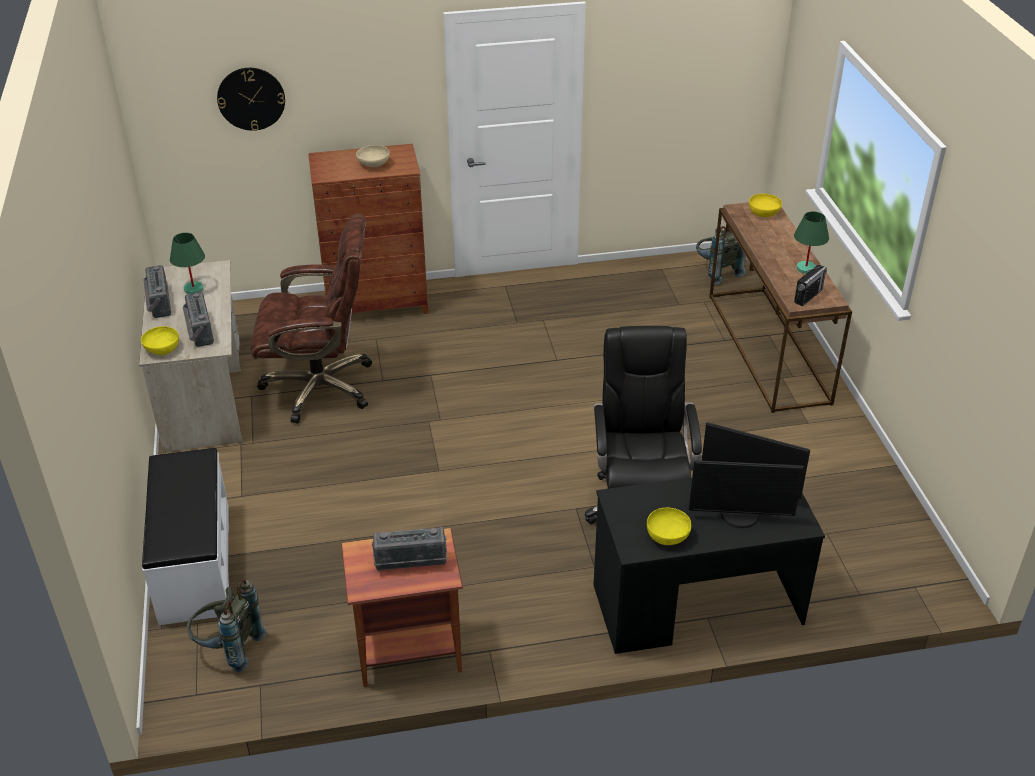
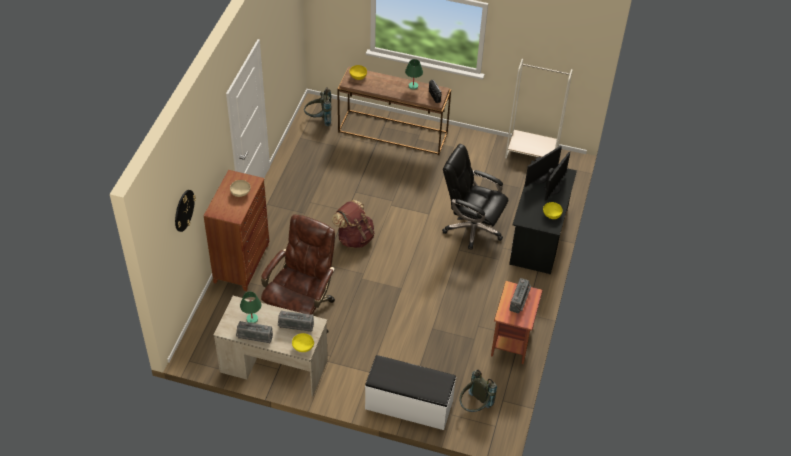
camera: 65 degrees left, 10 degrees up
(507, 386) = (354, 238): none -> brown backpack
(895, 526) = (531, 155): none -> clothes rack

